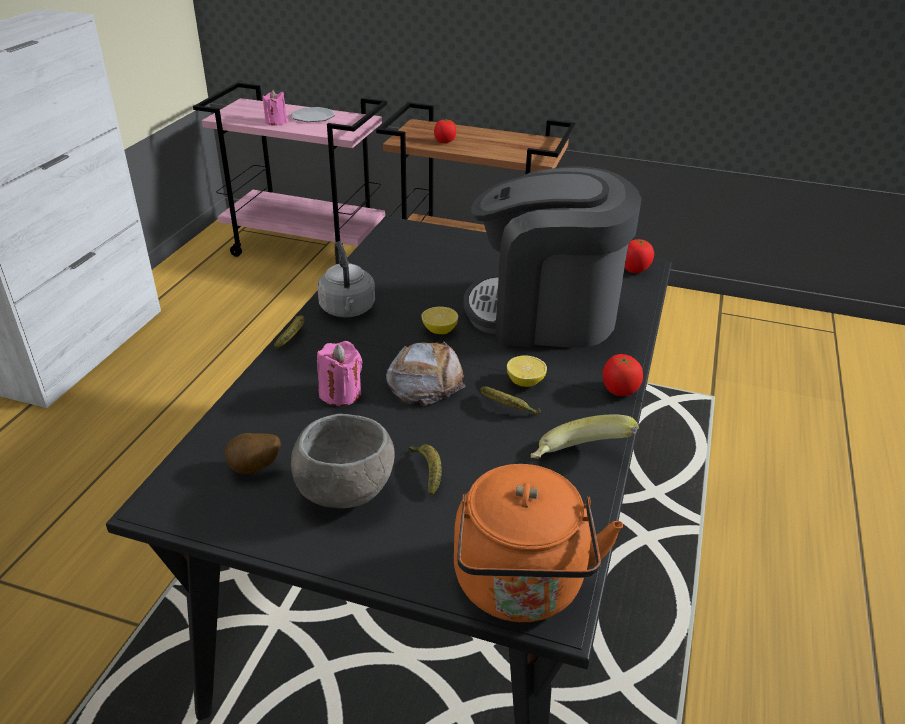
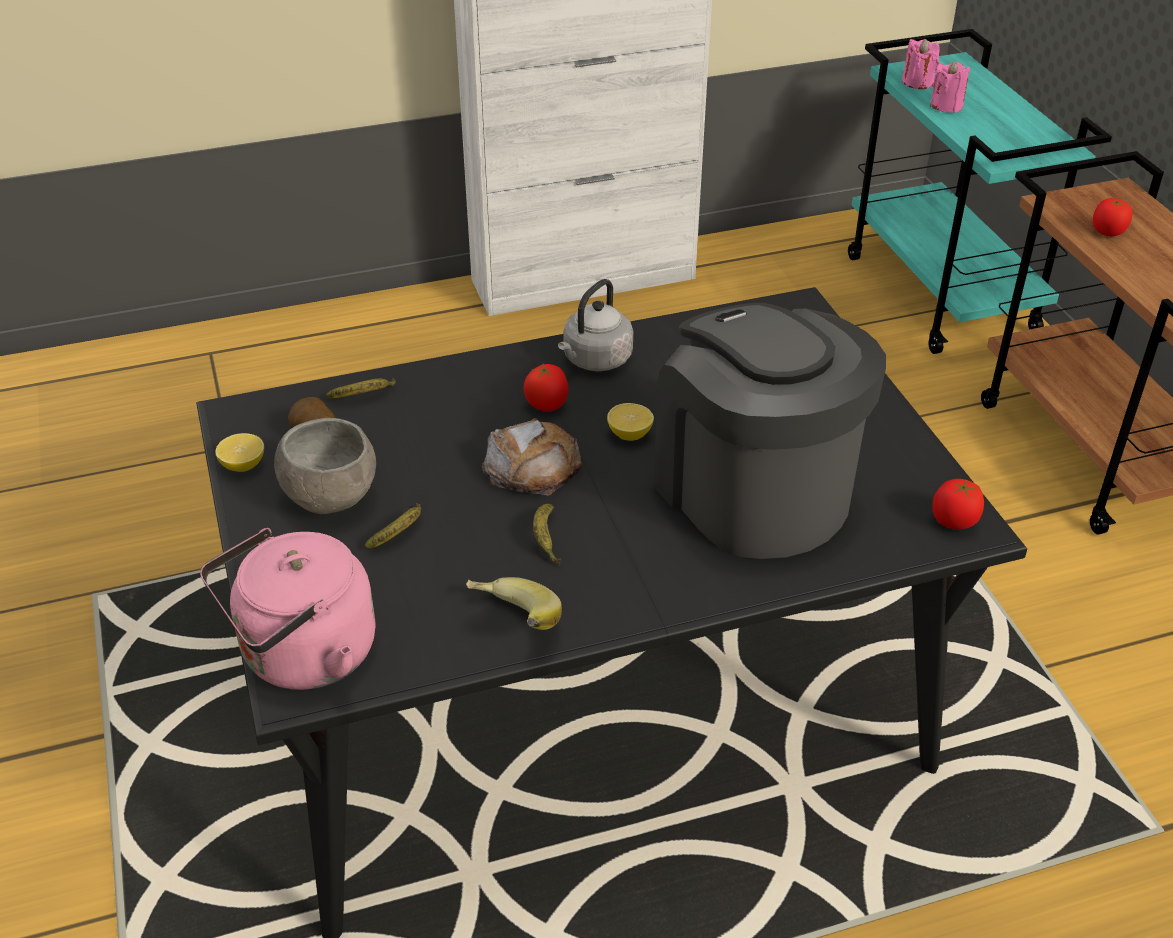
camera: 55 degrees right, 5 degrees up
(293, 336) = (514, 353): banana -> banana (364, 396)
(307, 248) = (943, 294): pink cart -> turquoise cart
(312, 116) = (1004, 117): plate -> none
(341, 393) = (458, 426): pink candle -> pink candle (917, 82)
(520, 588) = (302, 656): orange kettle -> pink kettle
(525, 382) = (604, 533): lemon -> lemon (243, 465)
(619, 390) = (664, 607): tomato -> tomato (547, 404)

